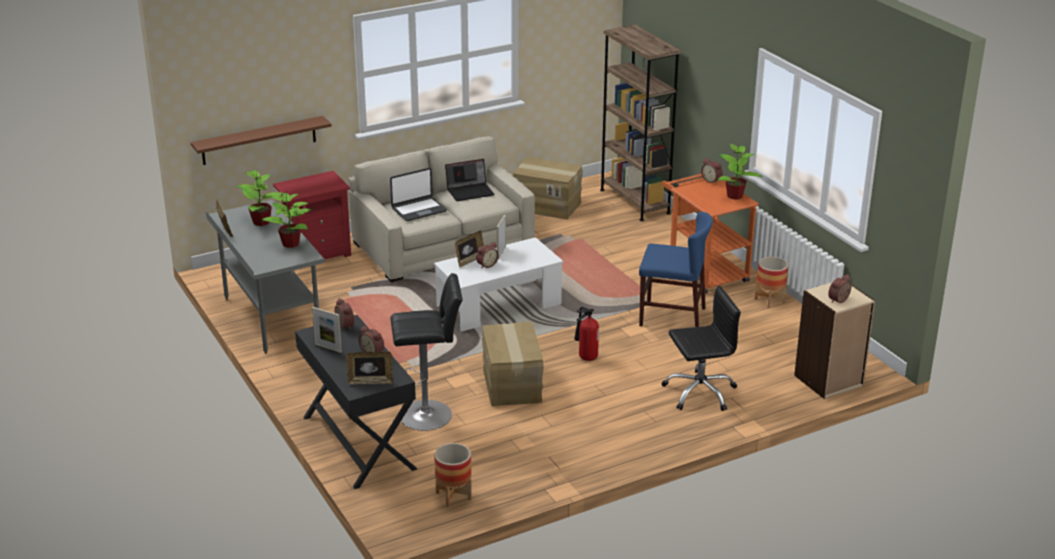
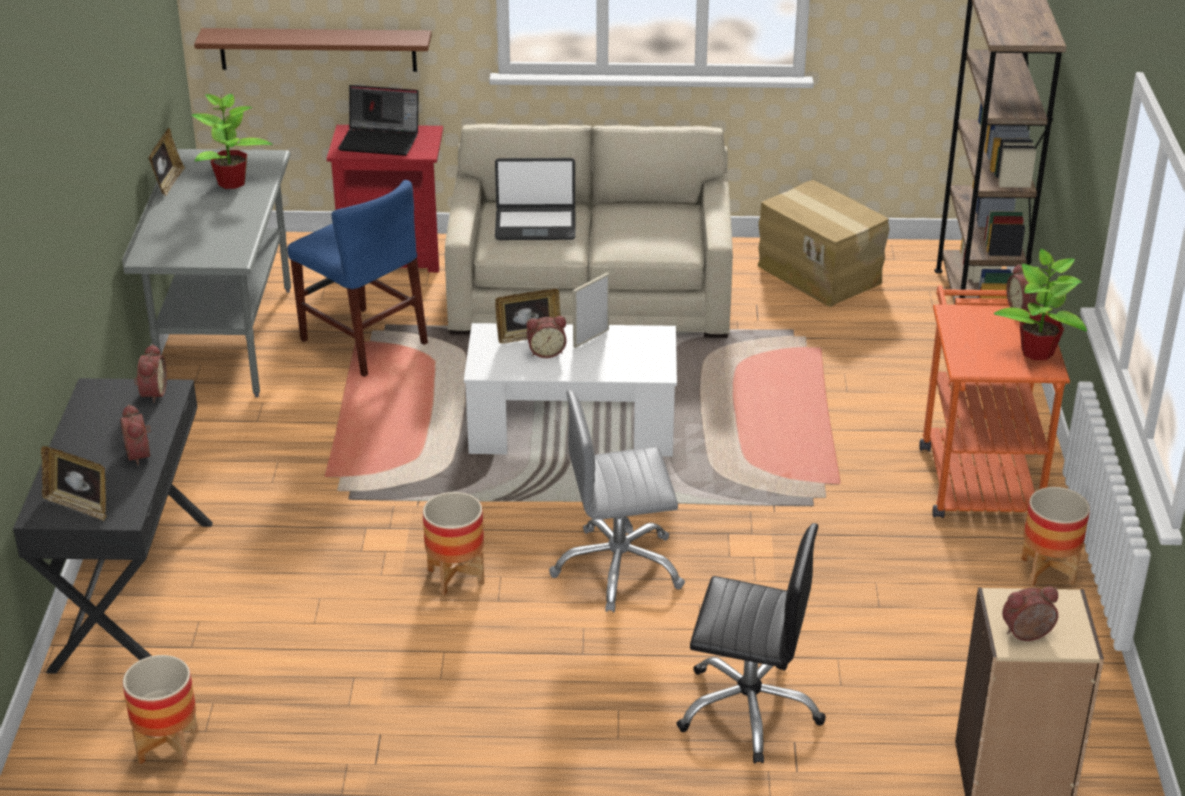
camera: 30 degrees right, 5 degrees up
(291, 243) = (232, 230): potted plant -> none
(328, 348) = (88, 424): picture frame -> none
(429, 414) = (280, 584): black stool -> none
(470, 191) = (646, 216): laptop -> laptop (381, 140)
(513, 384) = (456, 577): cardboard box -> planter
(585, 357) = (618, 568): fire extinguisher -> grey office chair
(672, 317) = (838, 544): blue chair -> blue chair (363, 342)

